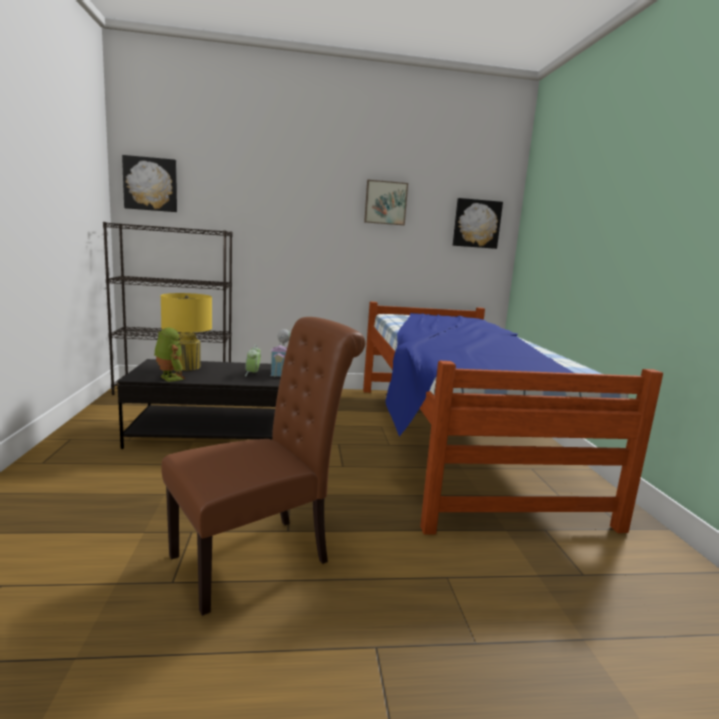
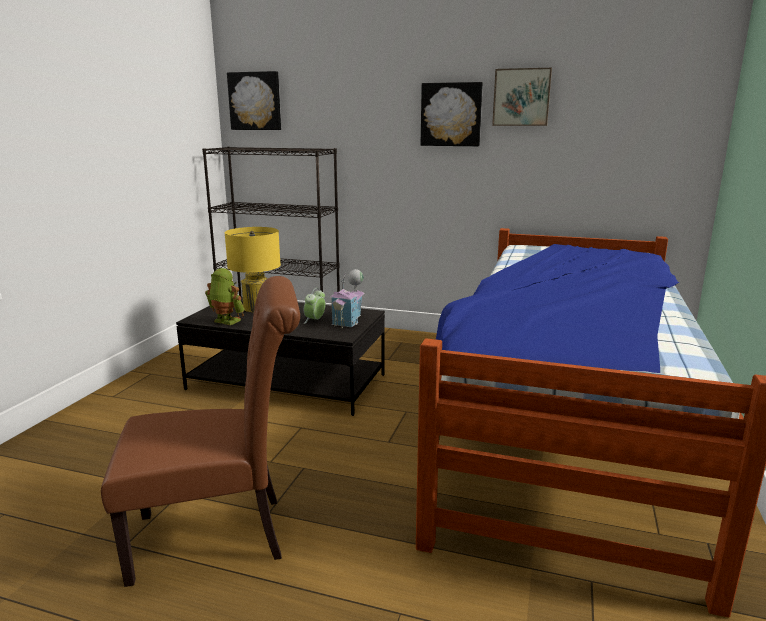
camera: 25 degrees right, 5 degrees up
(169, 378) = (225, 321): toy robot -> toy robot turned 45 degrees counterclockwise
(476, 223) = (659, 115): picture -> picture (451, 114)

